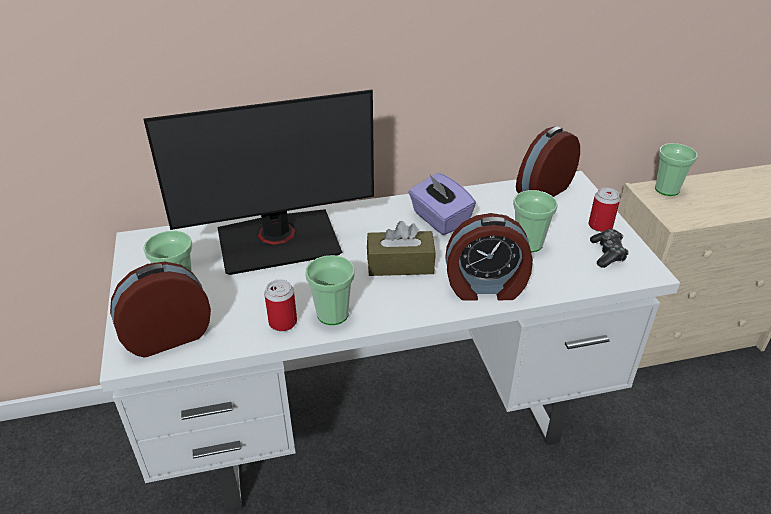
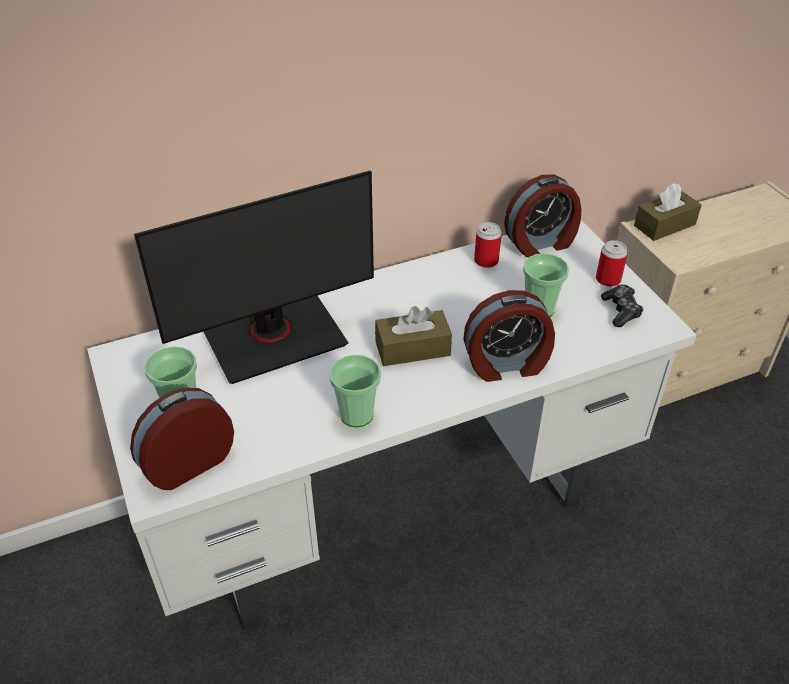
camera: 10 degrees left, 5 degrees up
(283, 322) = (307, 431): can -> can (486, 261)
(439, 219) = (441, 291): purple tissue box -> none
(542, 190) = (541, 243): alarm clock -> alarm clock turned 150 degrees counterclockwise
(667, 189) = (664, 225): cup -> brown tissue box

